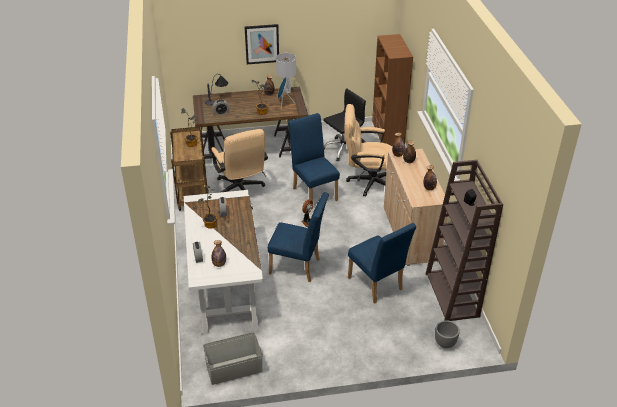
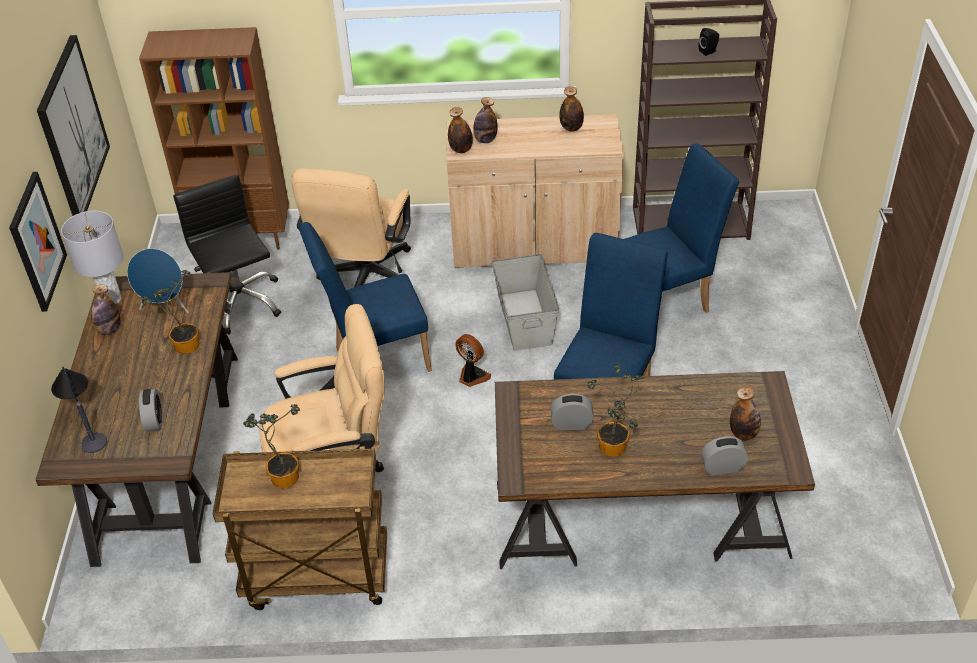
camera: 80 degrees left, 5 degrees up
(224, 281) = (639, 520): white desk -> brown desk
(234, 369) = (876, 510): grey storage box -> grey storage box (525, 319)
(326, 34) = (72, 129): none -> picture
(445, 344) = (798, 246): grey planter -> none

